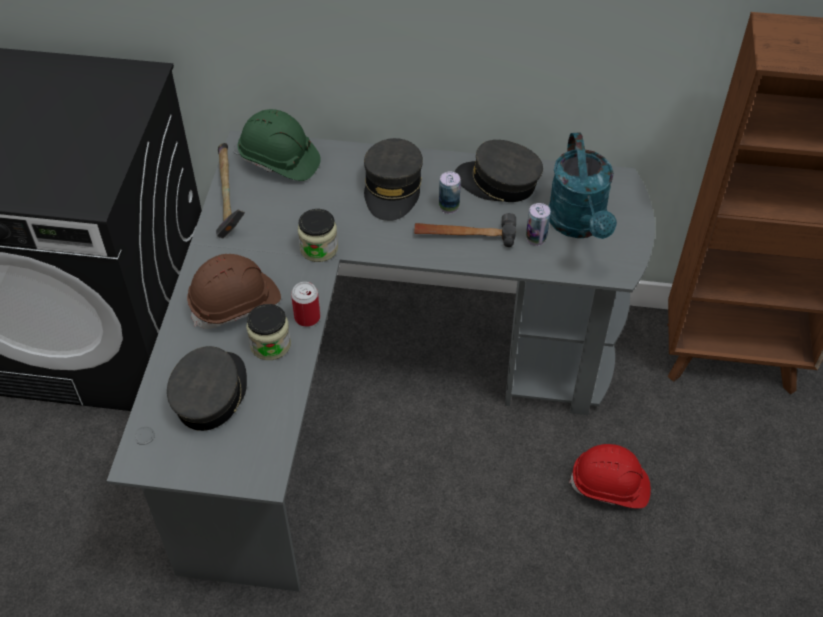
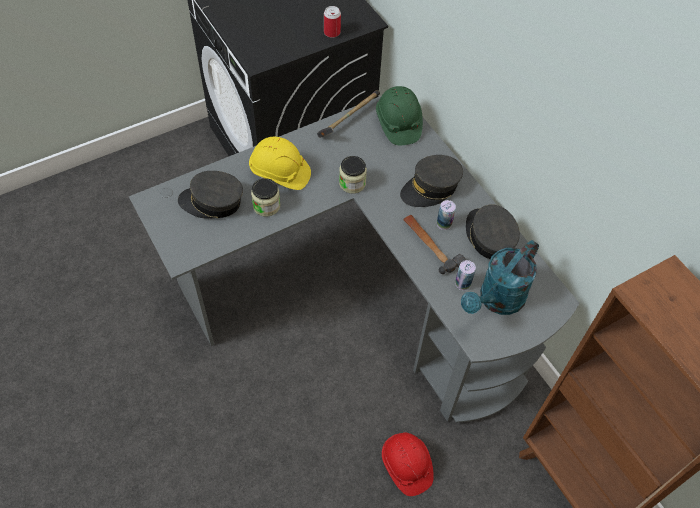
camera: 50 degrees right, 5 degrees up
(211, 395) = (212, 202): grey cap -> grey cap turned 150 degrees counterclockwise
(235, 304) = (280, 173): brown hard hat -> yellow hard hat
(307, 317) = (299, 210): can -> can (332, 32)

